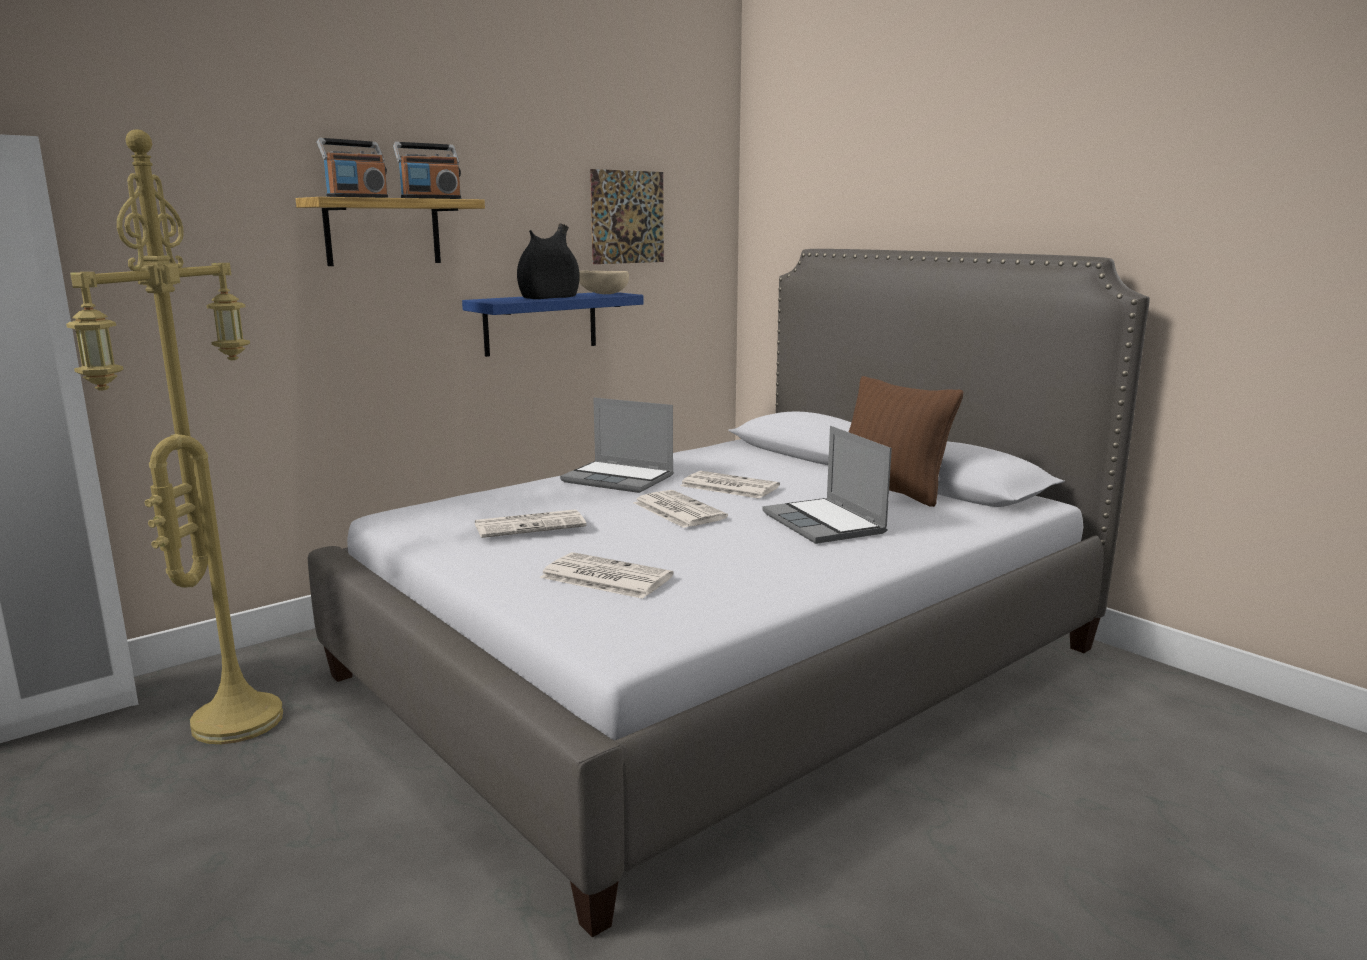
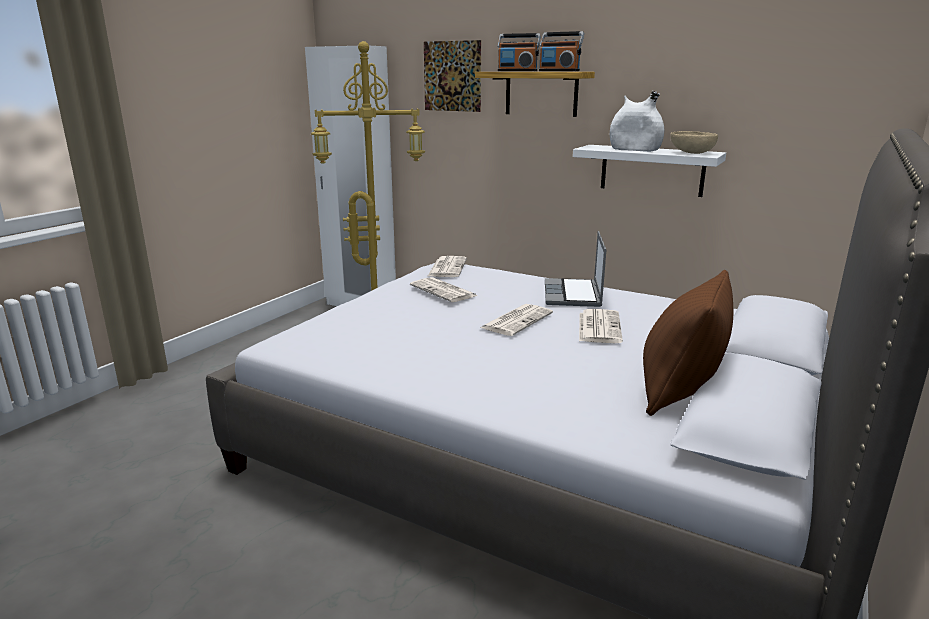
camera: 70 degrees right, 5 degrees up
(541, 323) = (652, 170): blue shelf -> white shelf
(549, 298) = (634, 150): black vase -> white vase
(604, 577) = (372, 323): newspaper -> newspaper (447, 267)
(627, 217) = (759, 85): picture -> picture (452, 76)
(825, 524) = (540, 372): laptop -> none

